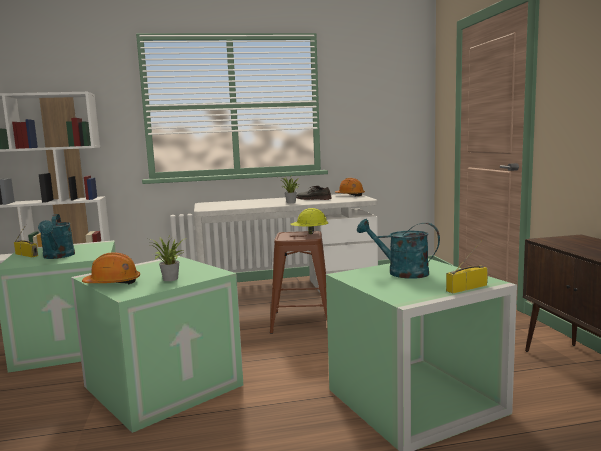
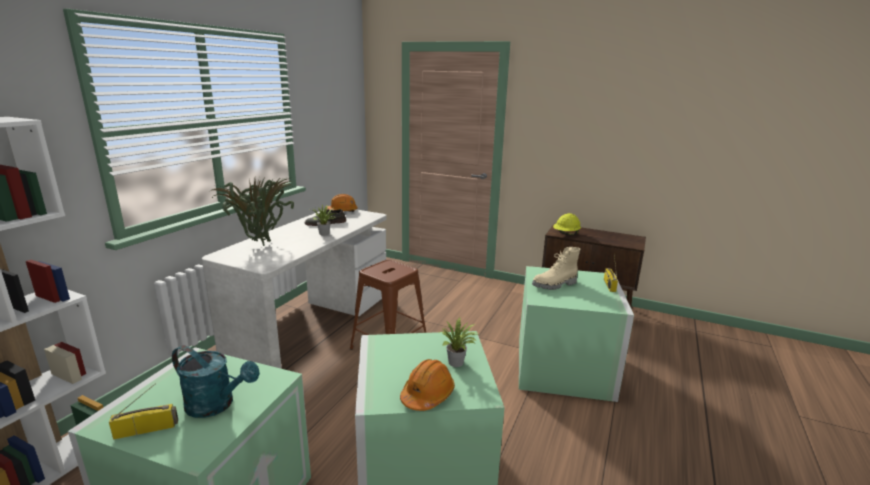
camera: 55 degrees left, 10 degrees up
(237, 202) = (259, 245): none -> potted plant
(309, 233) = (391, 265): yellow hard hat -> yellow hard hat (566, 234)
(400, 272) = (555, 285): turquoise watering can -> beige boot

